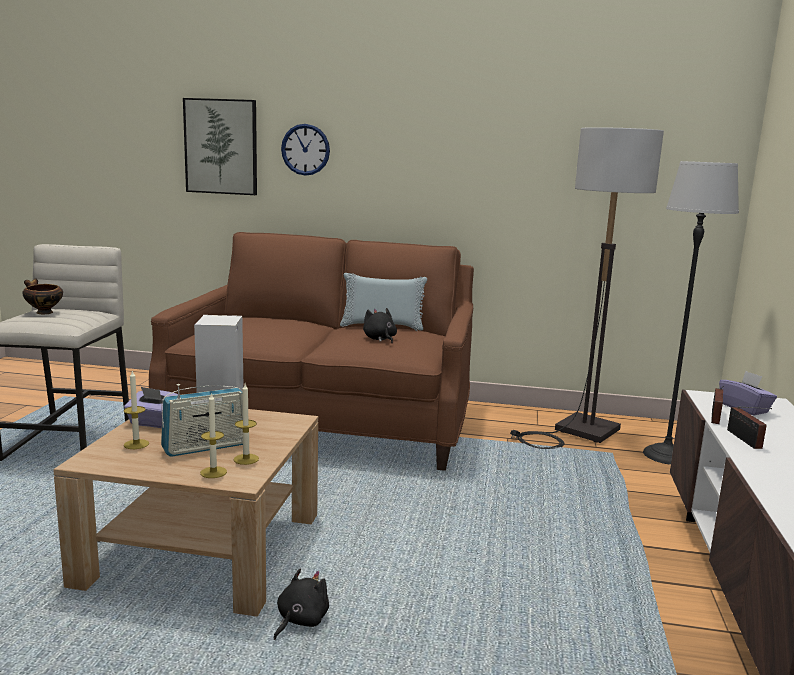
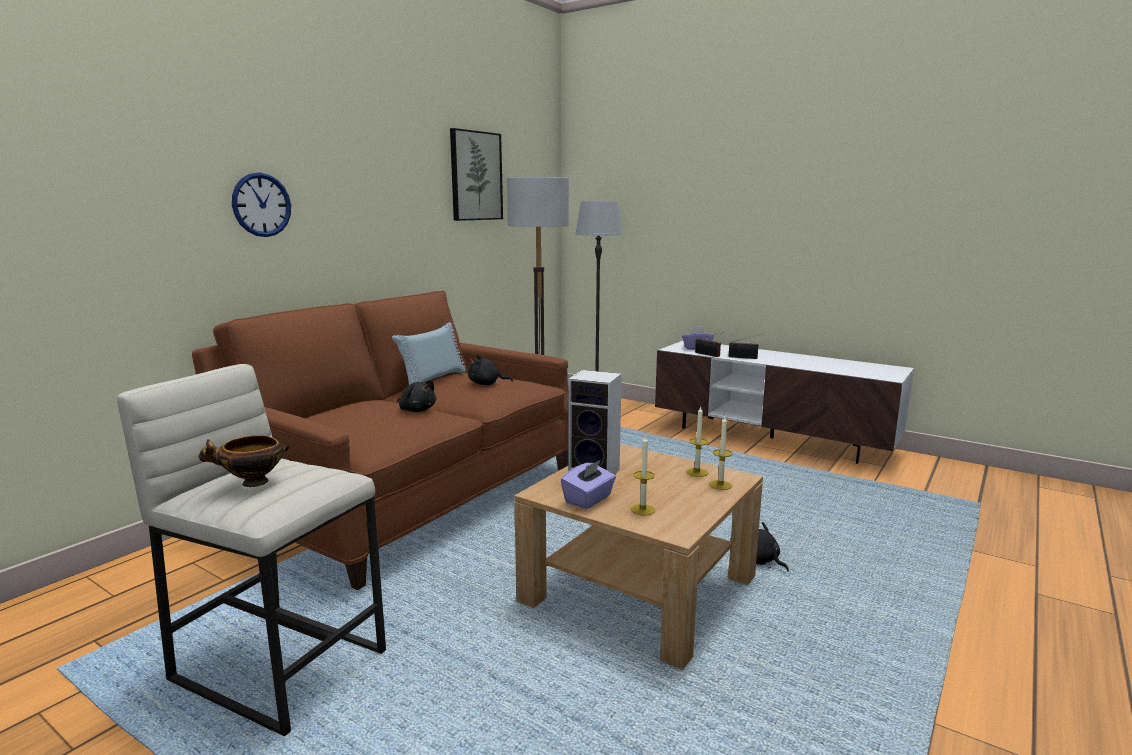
camera: 65 degrees left, 0 degrees up
(206, 447) = (663, 483): radio -> none
(221, 147) = (143, 206): picture -> picture (475, 176)
(284, 334) = (417, 410): none -> black plush toy

